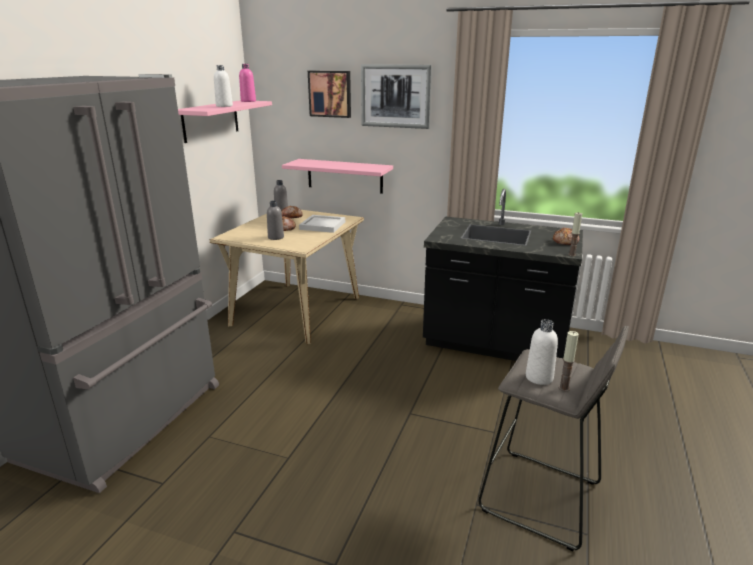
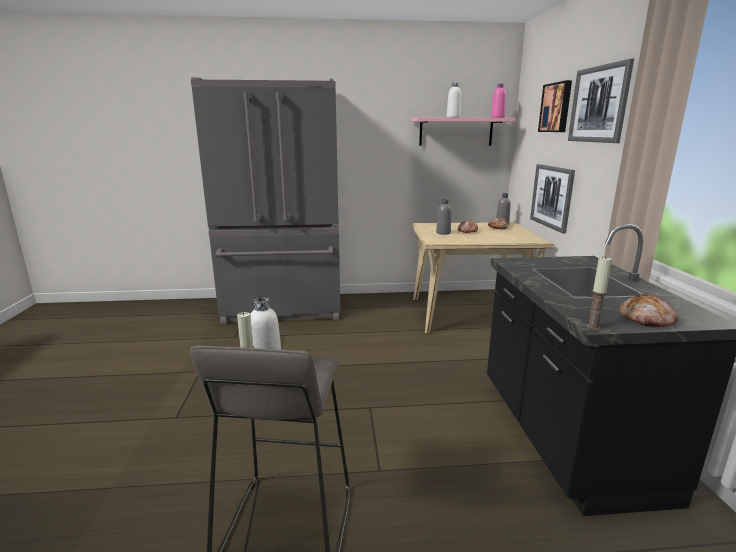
camera: 65 degrees right, 5 degrees down
(322, 225) = (498, 237): white tray -> none
(344, 176) = (552, 196): pink shelf -> picture

